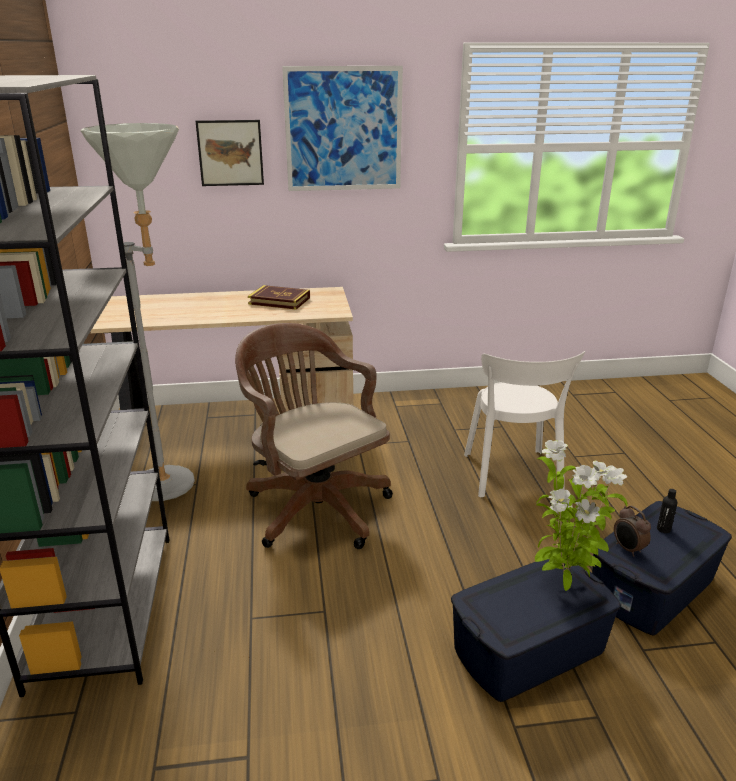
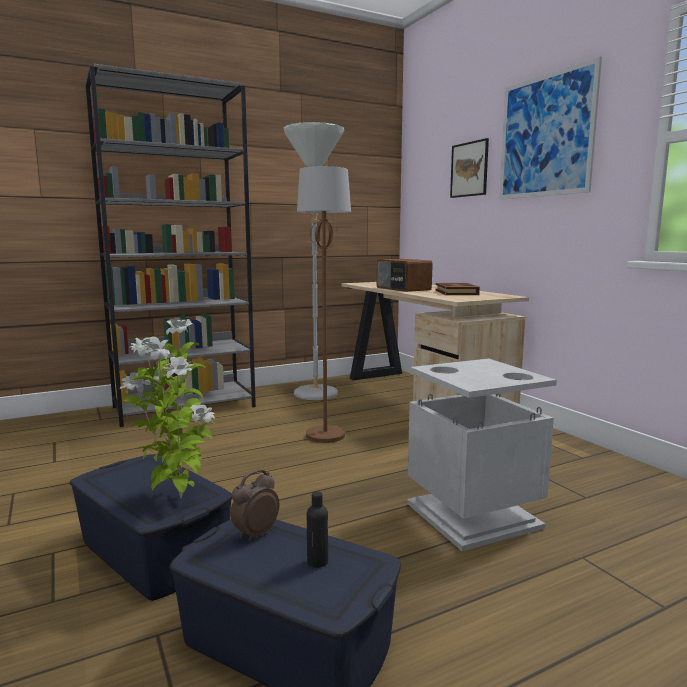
camera: 70 degrees right, 15 degrees down
(213, 313) = (402, 289): none -> radio
(314, 506) = (325, 435): brown office chair -> brown floor lamp
(513, 476) = (471, 515): white chair -> grey trash can

